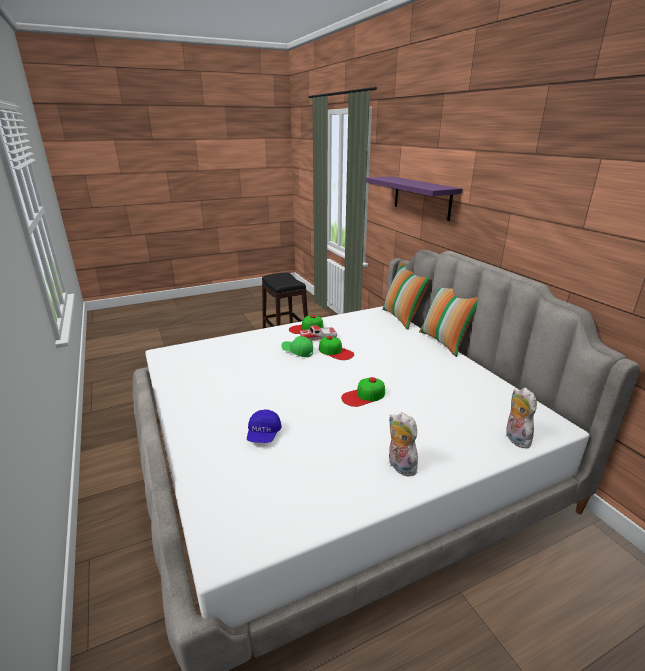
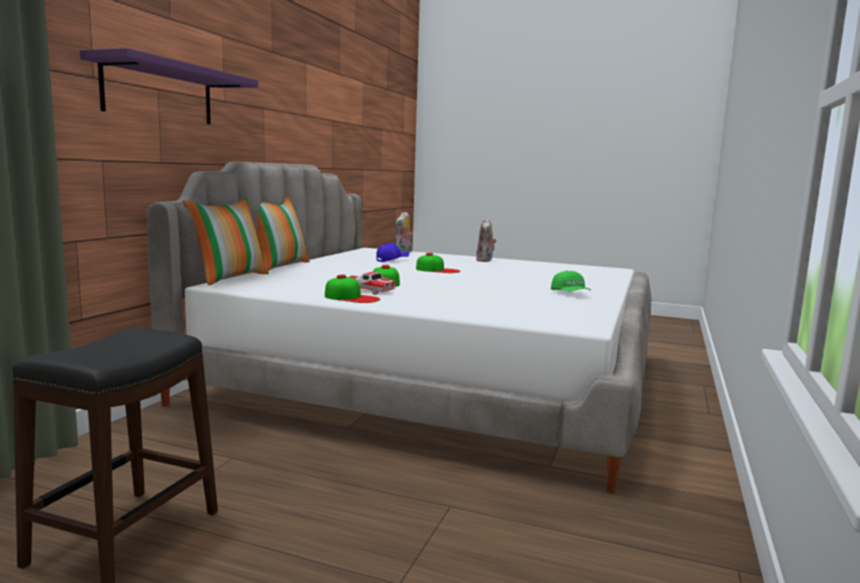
camera: 135 degrees left, 15 degrees down
(263, 435) = (545, 277): blue cap -> blue cap (392, 260)
(297, 352) = (419, 290): green cap -> green cap (570, 293)

